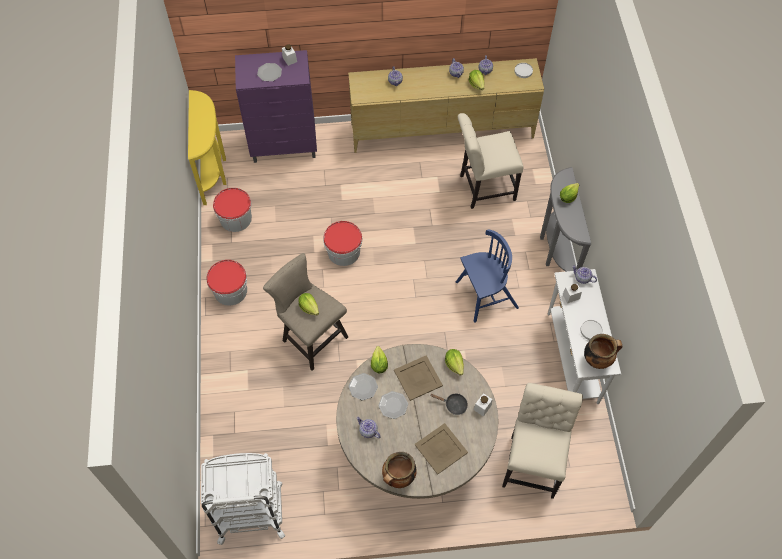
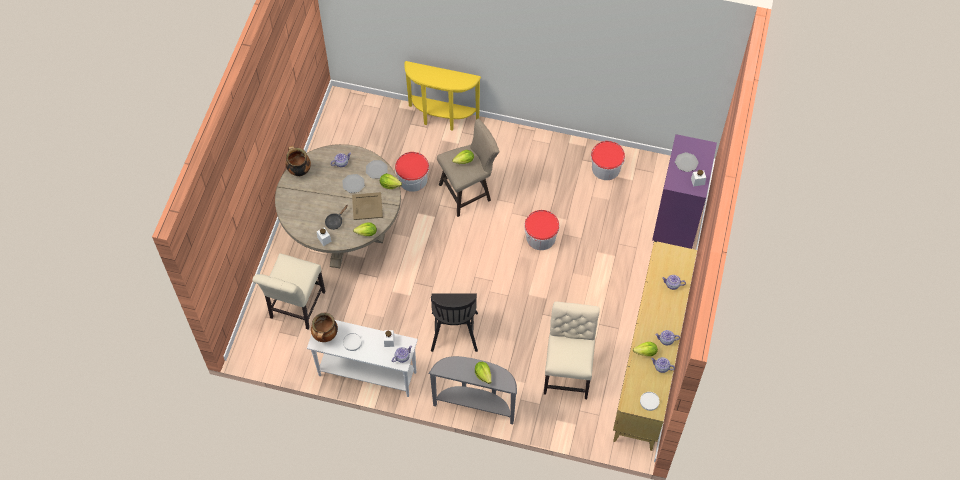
camera: 110 degrees right, 0 degrees up
(214, 171) = (663, 164): yellow console table -> yellow console table (441, 119)
(230, 291) = (534, 148): bucket -> bucket (413, 179)
(251, 512) = (346, 120): white cart -> none
(440, 448) = (307, 202): beige tray -> none
(483, 295) = (454, 328): blue chair -> black chair
(533, 462) = (295, 308): beige chair -> beige chair turned 75 degrees clockwise

